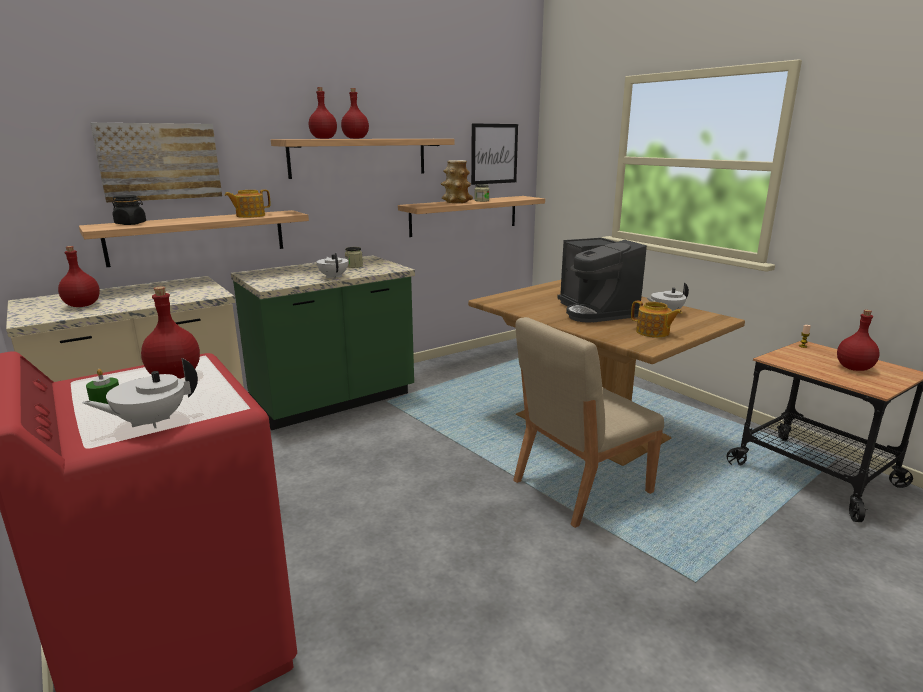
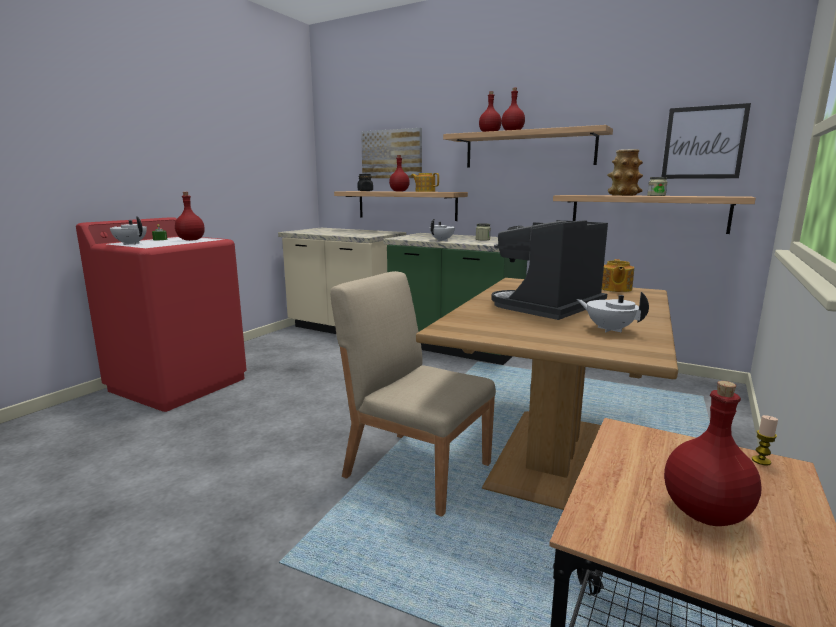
camera: 65 degrees right, 5 degrees down
(82, 306) = (321, 231): red bottle -> red bottle (399, 191)
(653, 332) = (505, 328): teapot -> teapot (615, 289)

